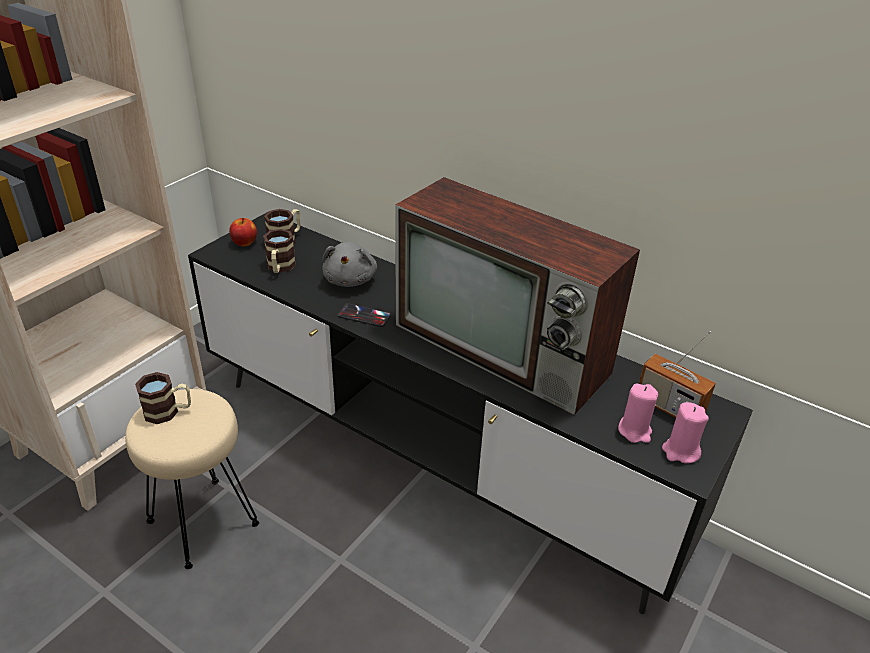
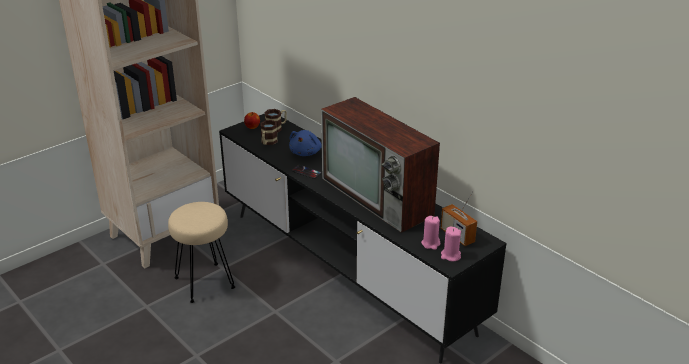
camera: 15 degrees right, 5 degrees down
(168, 411) = (192, 210): mug -> none
(350, 279) = (306, 152): grey plush toy -> blue plush toy

